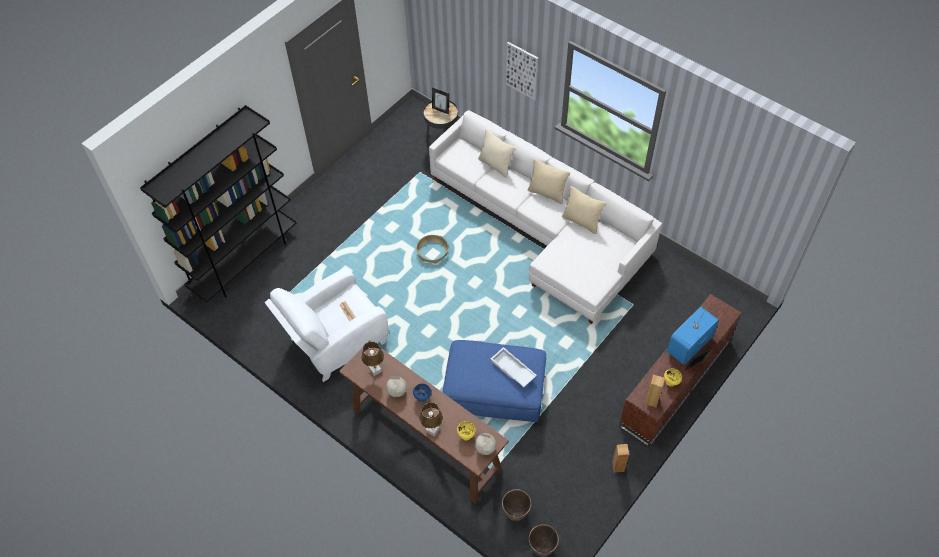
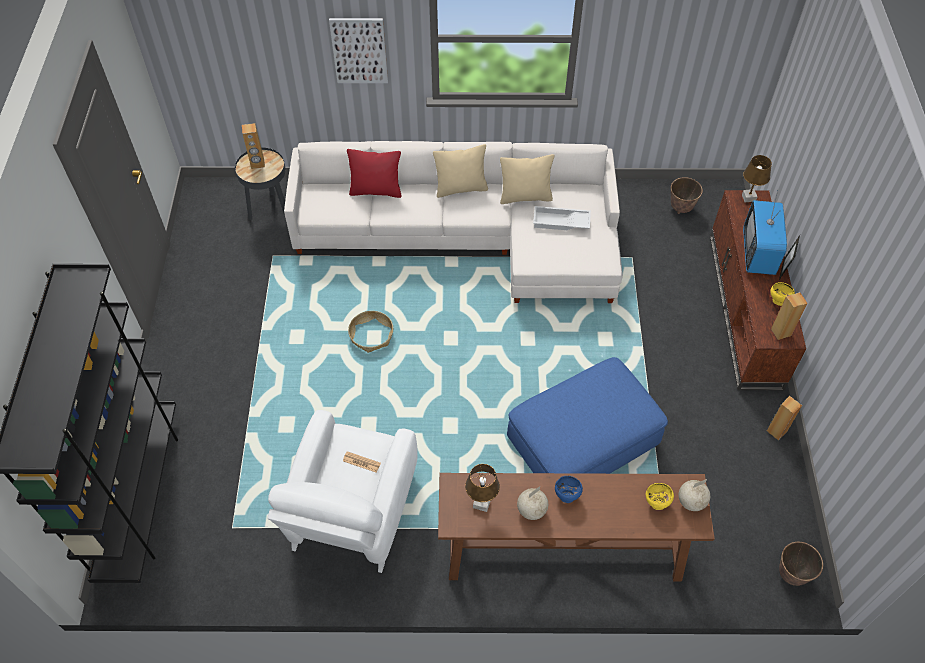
camera: 40 degrees left, 0 degrees up
(432, 430) = (615, 526): brown table lamp -> brown table lamp (748, 198)
(441, 110) = (257, 164): picture frame -> brown speaker
(496, 165) = (376, 190): beige pillow -> red pillow
(512, 370) = (609, 399): white tray -> white tray (560, 222)
(516, 513) = (731, 557): planter -> planter (681, 208)

